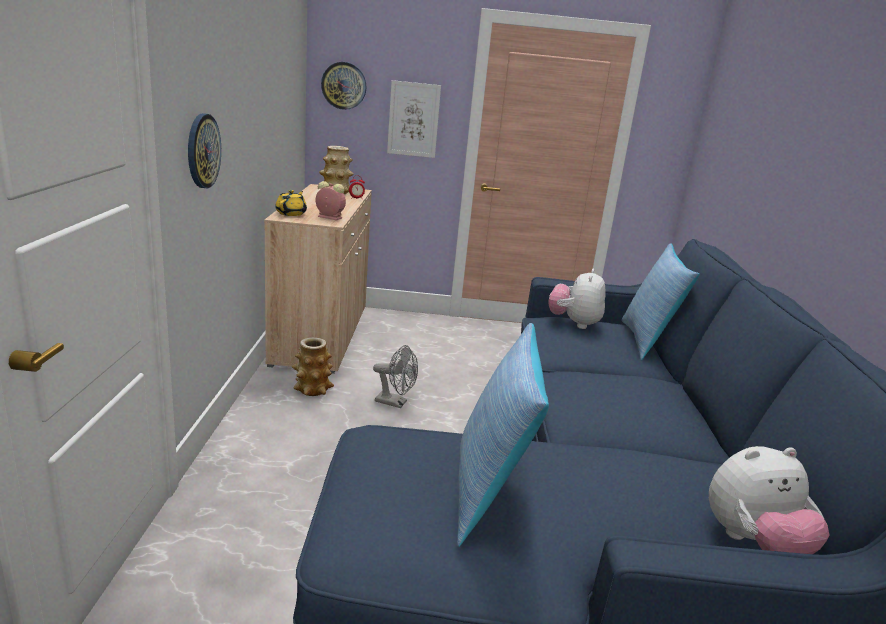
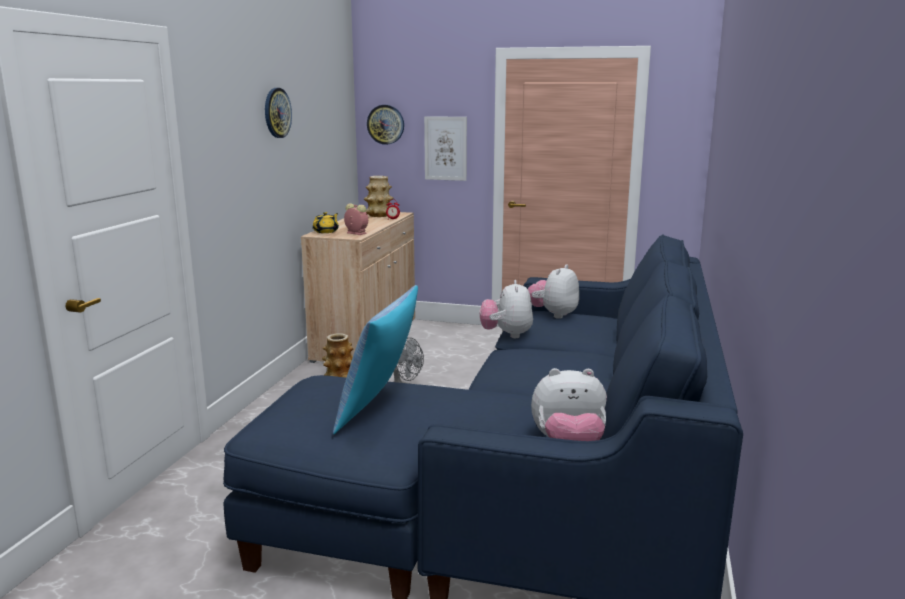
camera: 15 degrees right, 5 degrees down
(202, 151) = (230, 180): wall clock -> wall clock (277, 113)
(542, 352) = (506, 335): none -> plush toy
(647, 341) = (615, 328): pillow -> none

